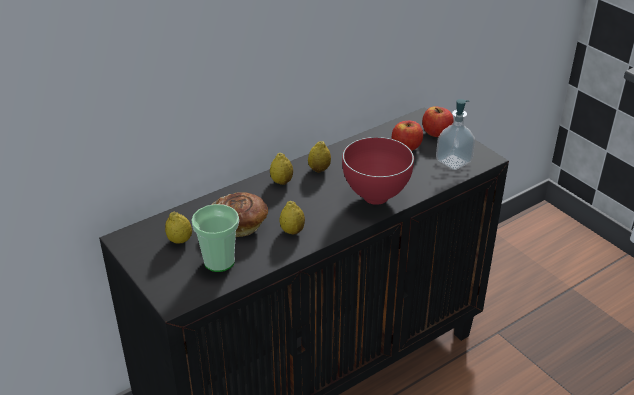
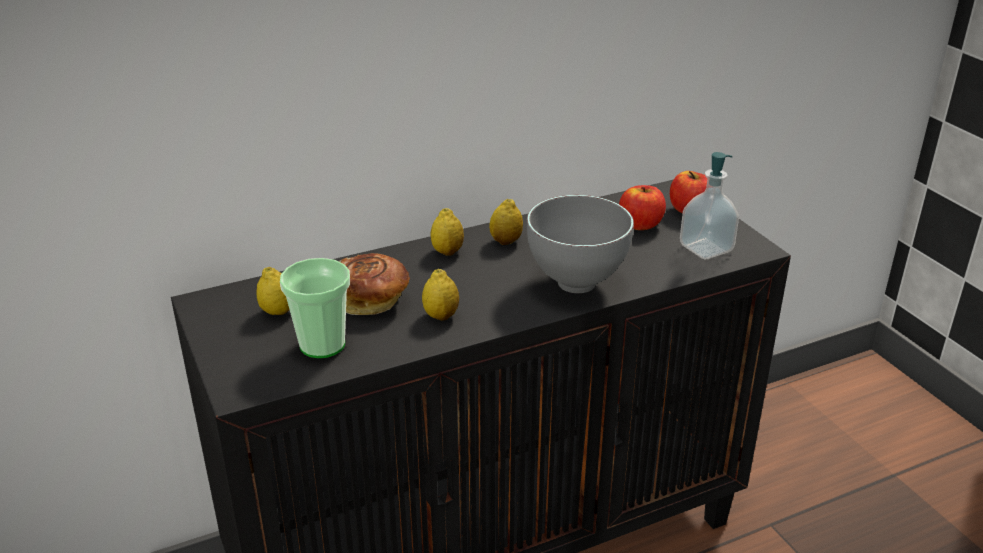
camera: 10 degrees right, 5 degrees down
(376, 197) = (577, 283): red bowl -> grey bowl

